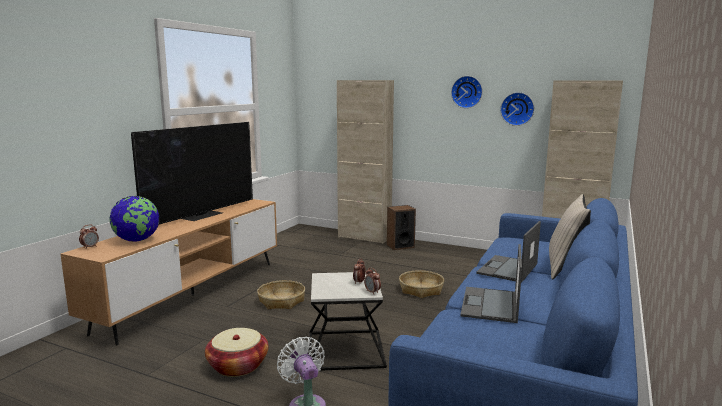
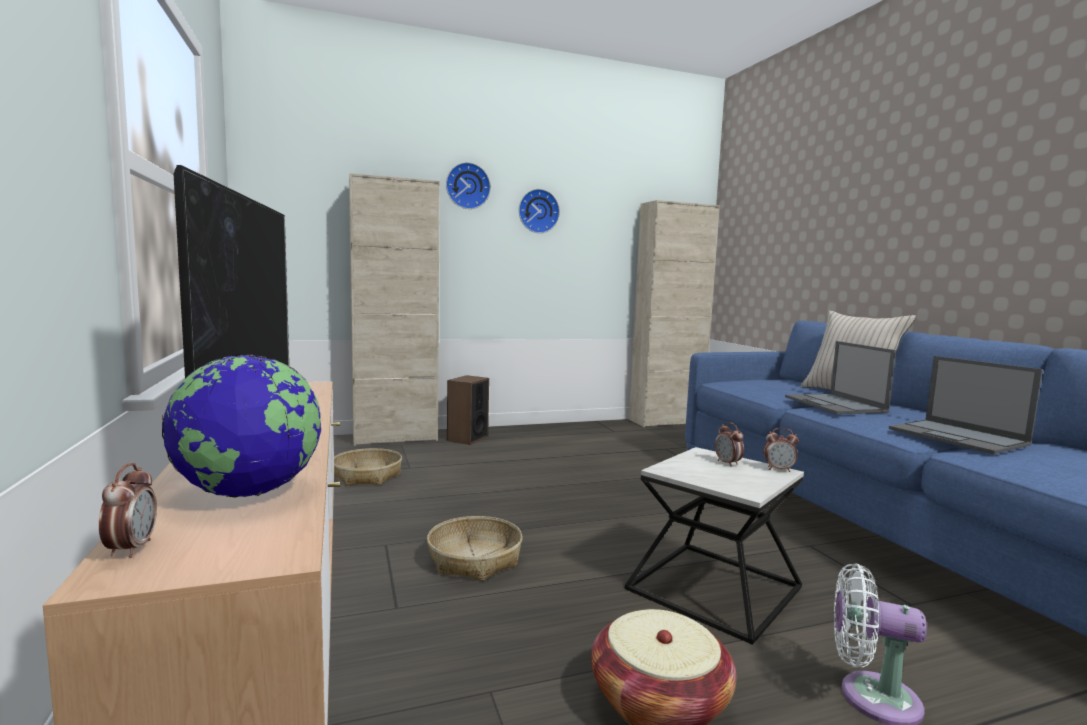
camera: 45 degrees left, 5 degrees down
(421, 290) = (608, 481): basket -> basket (367, 476)
(517, 109) = (599, 236): wall clock -> wall clock (467, 186)

